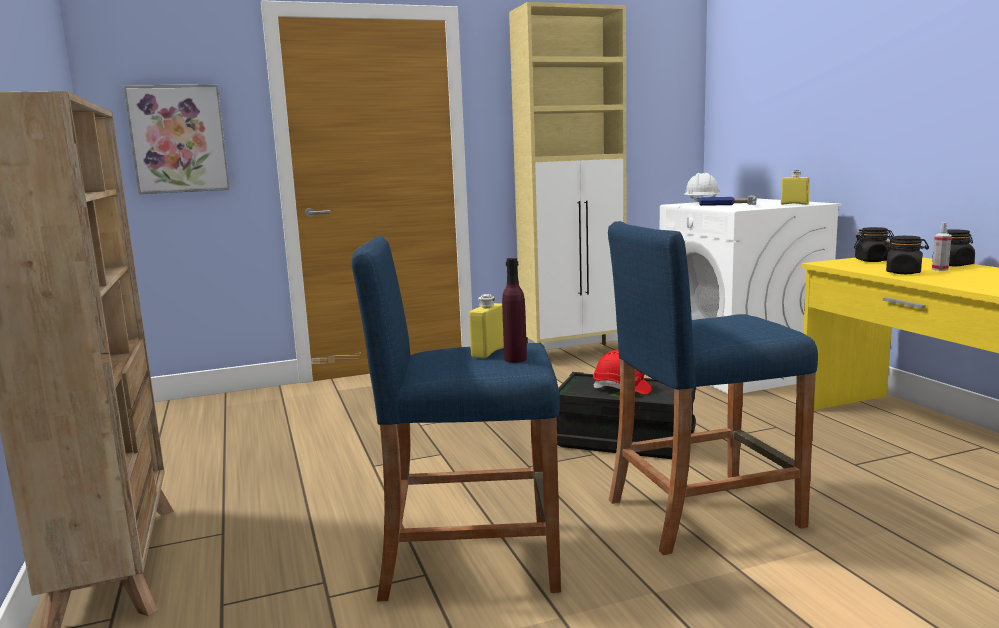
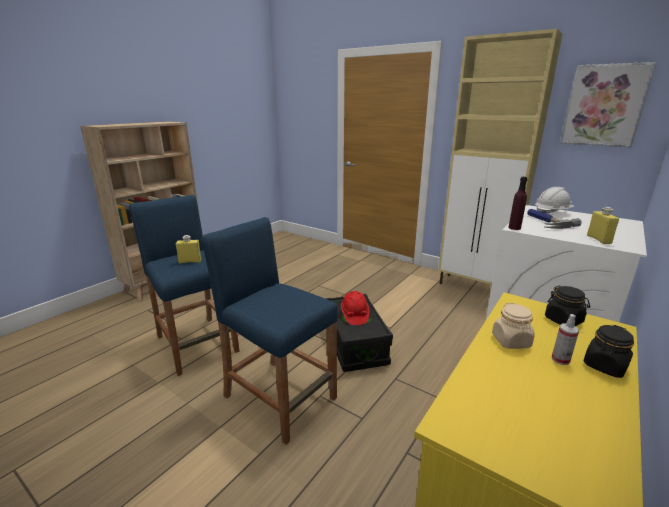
camera: 55 degrees right, 10 degrees up
(178, 139) = (303, 121): picture -> picture (604, 105)
(515, 359) = (179, 269): purple bottle -> purple bottle (514, 228)
(903, 272) = (511, 341): black jar -> beige jar

